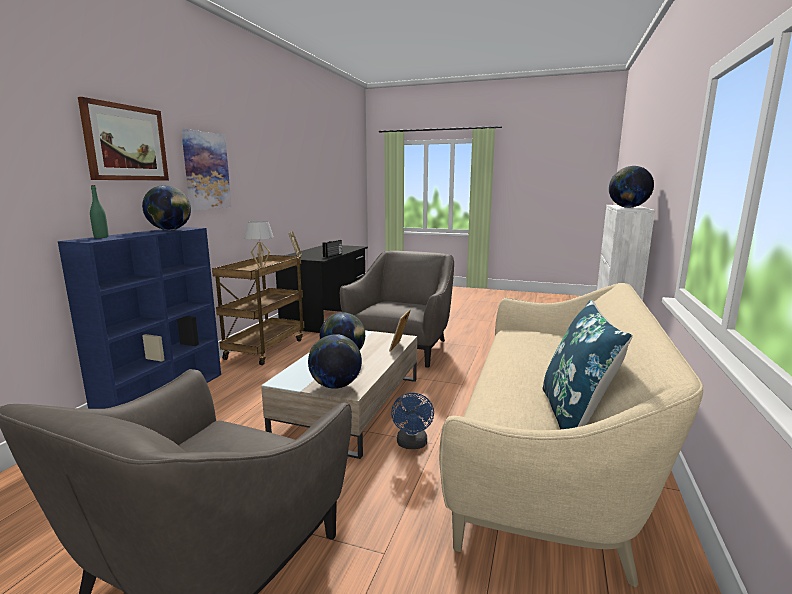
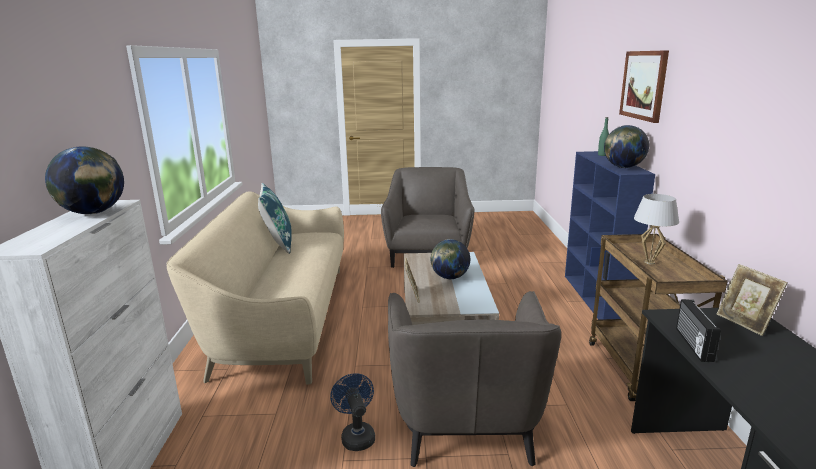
camera: 160 degrees right, 5 degrees up
(206, 171) = (695, 118): picture -> none
(335, 386) = (426, 257): globe -> none
(412, 444) = (377, 303): blue fan -> blue fan (356, 435)

